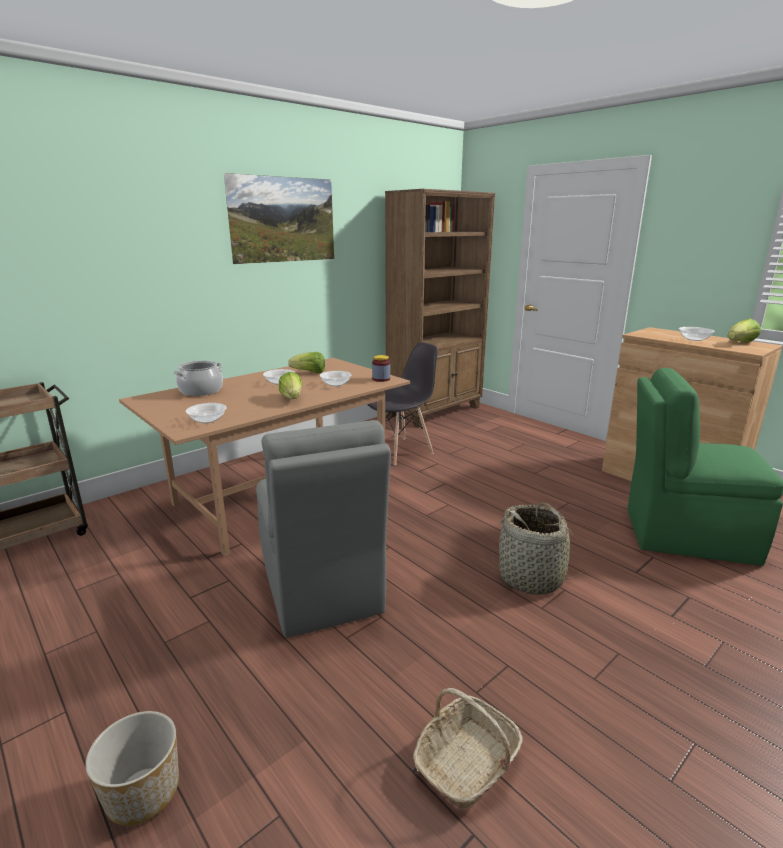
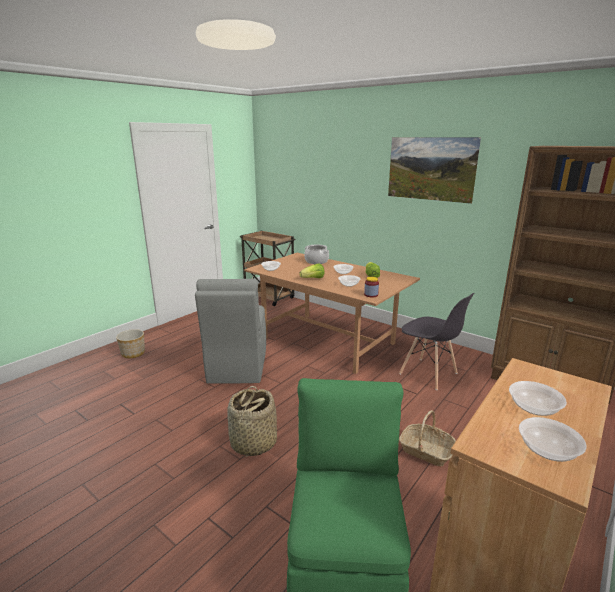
camera: 80 degrees right, 0 degrees up
(321, 589) = (237, 367): grey chair -> grey chair turned 60 degrees counterclockwise
(467, 763) = (118, 417): basket -> basket (426, 451)
(740, 343) = (548, 451): lettuce -> bowl

